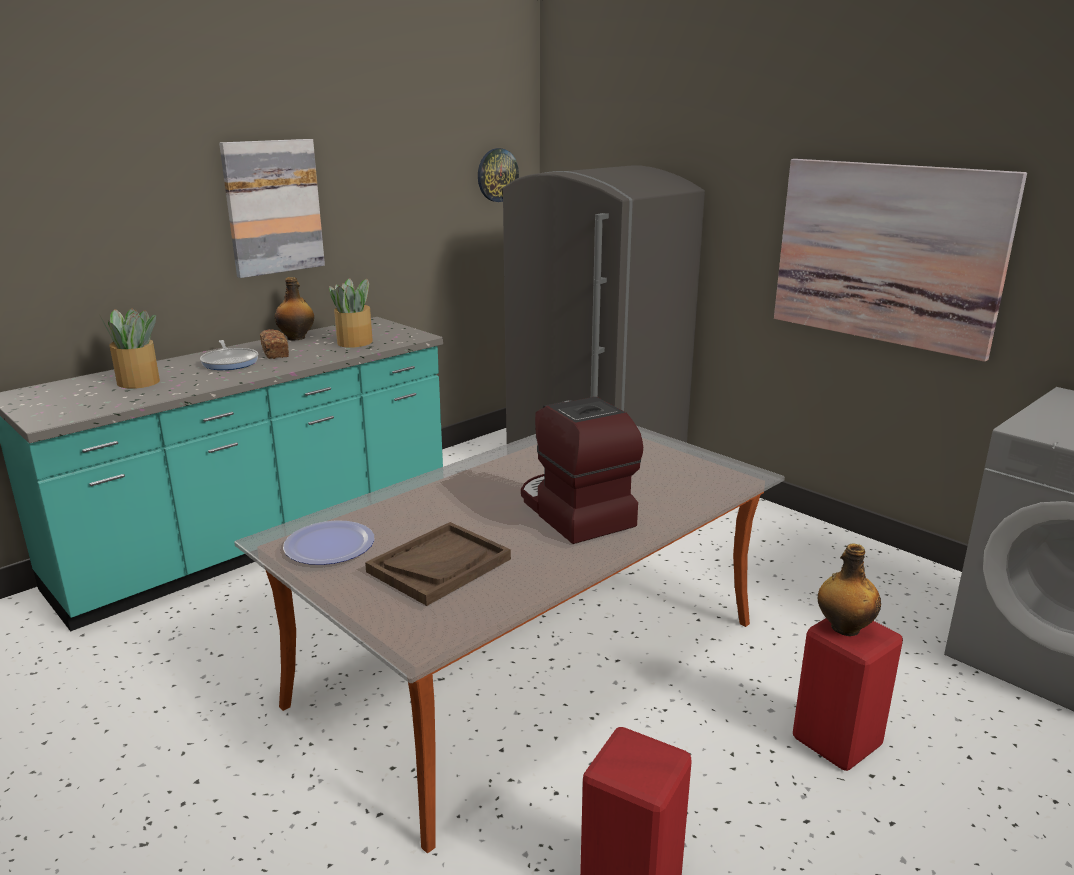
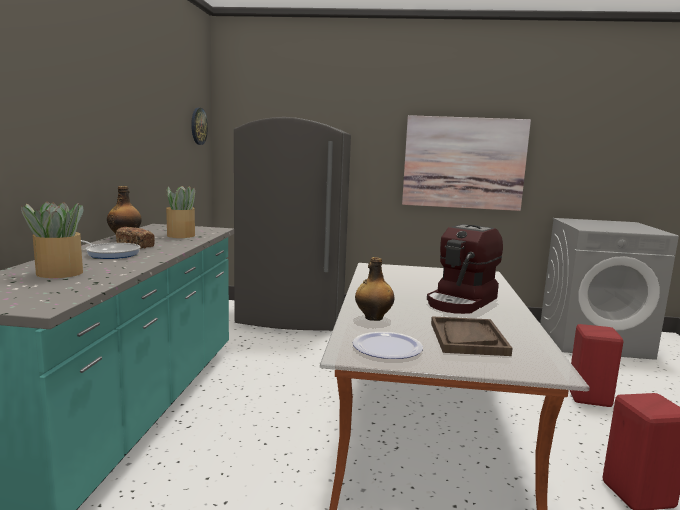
camera: 40 degrees left, 10 degrees down
(273, 207) = (101, 127): picture -> none
(573, 512) = (462, 302): coffee machine -> coffee machine turned 75 degrees counterclockwise
(844, 628) = (595, 330): bottle -> bottle (373, 318)

